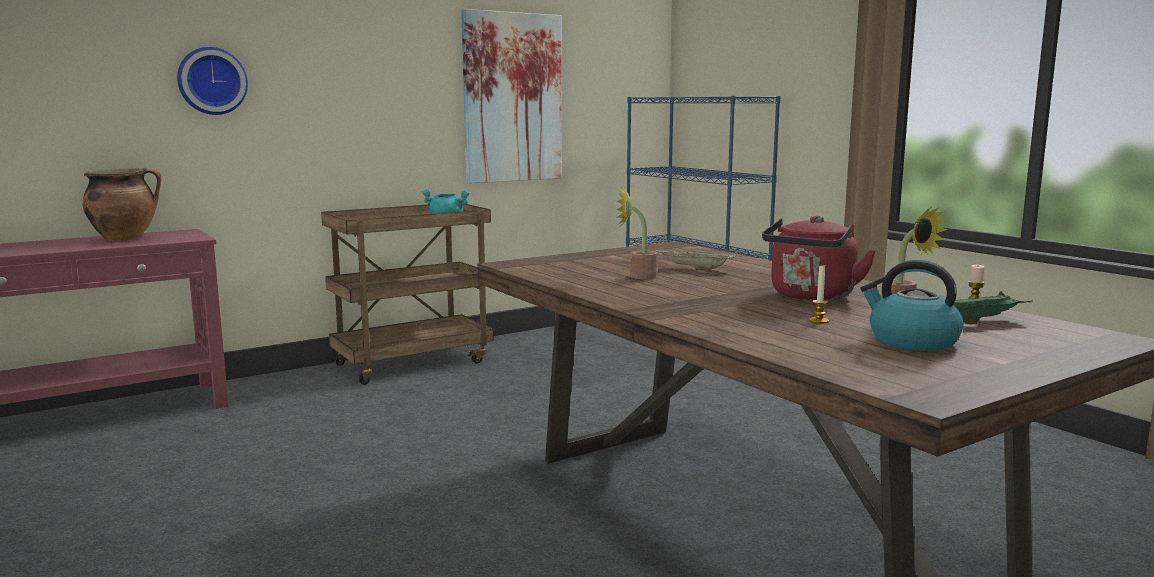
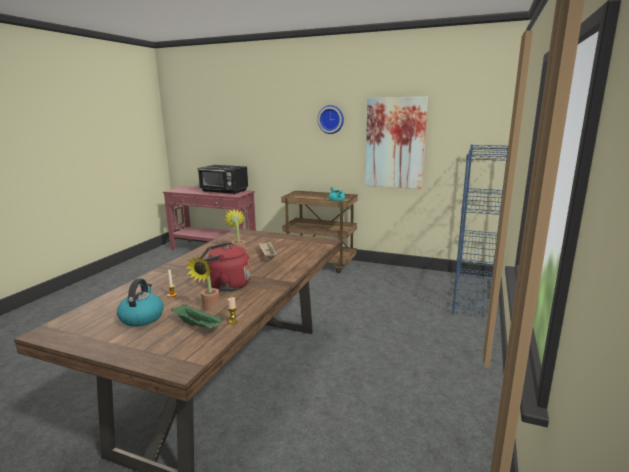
camera: 55 degrees right, 5 degrees up
(126, 238) = (224, 191): cooking pot -> black microwave
(211, 81) = (261, 134): wall clock -> wall clock (331, 119)

